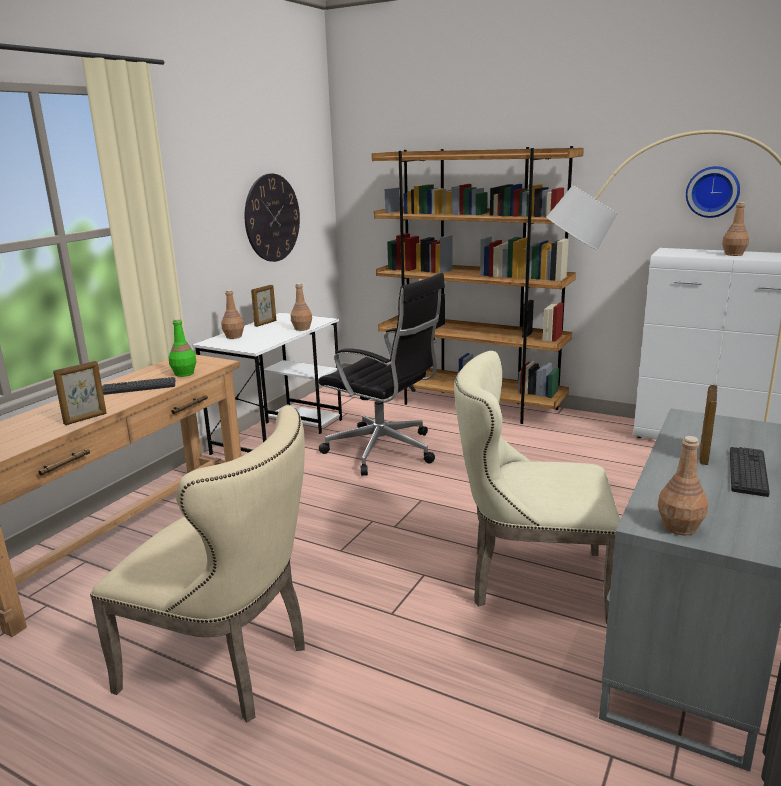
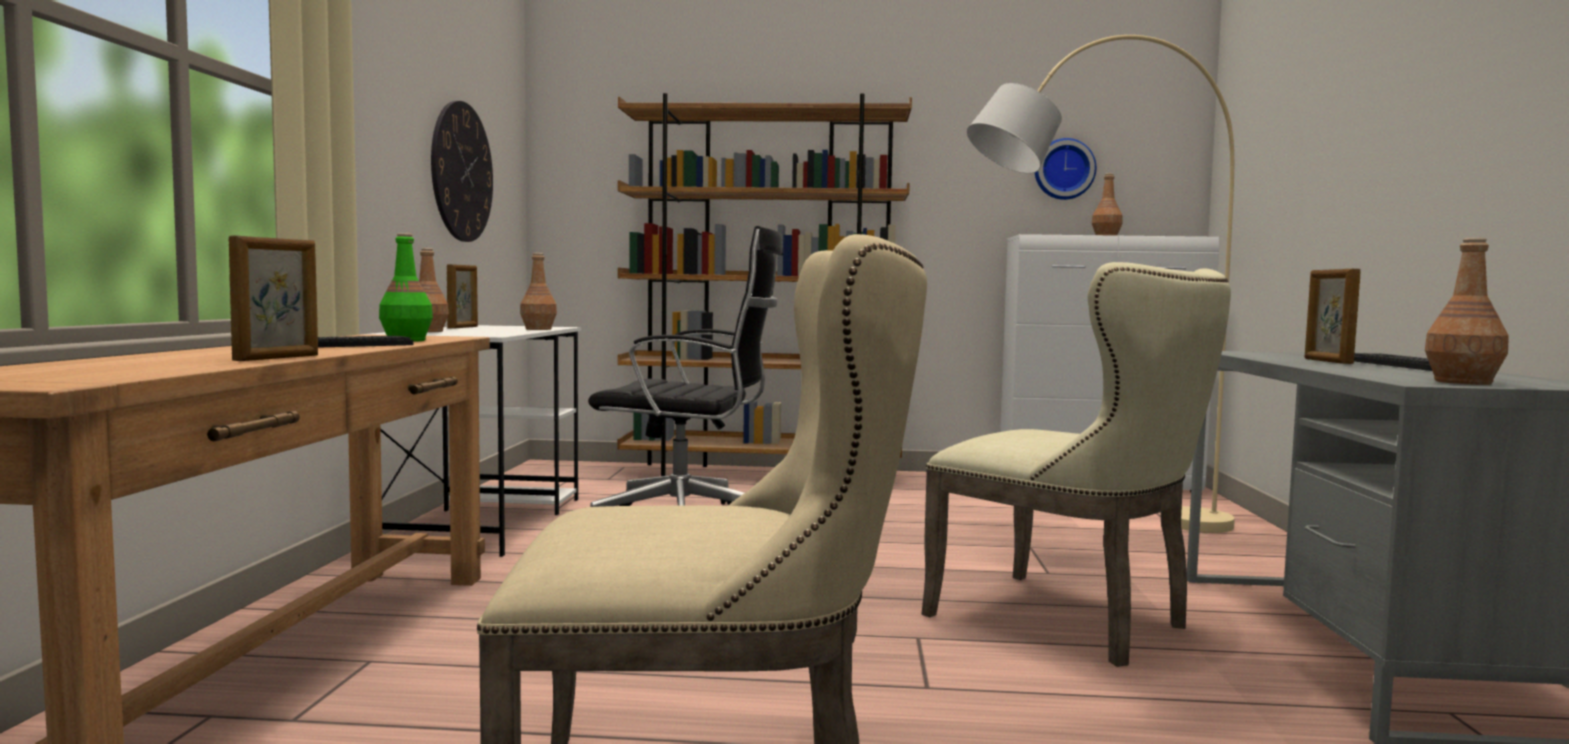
camera: 25 degrees left, 15 degrees down
(529, 581) = (1074, 622): beige chair -> beige chair turned 120 degrees counterclockwise

